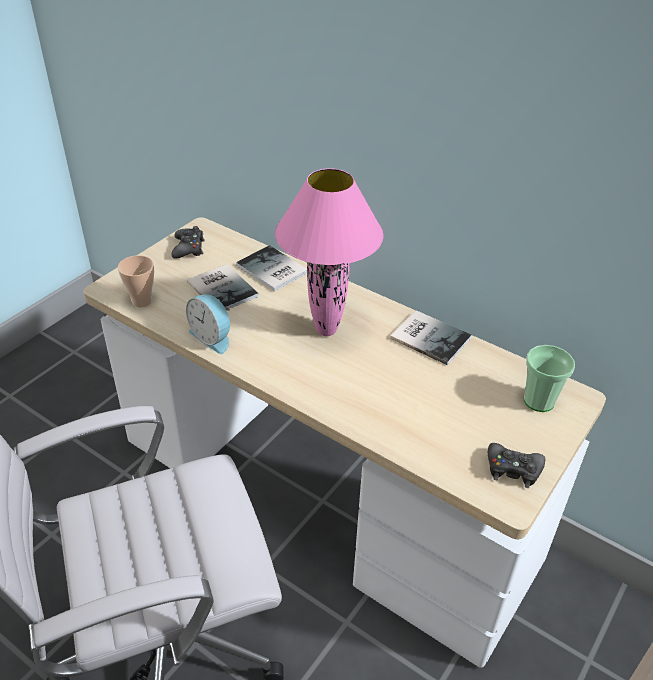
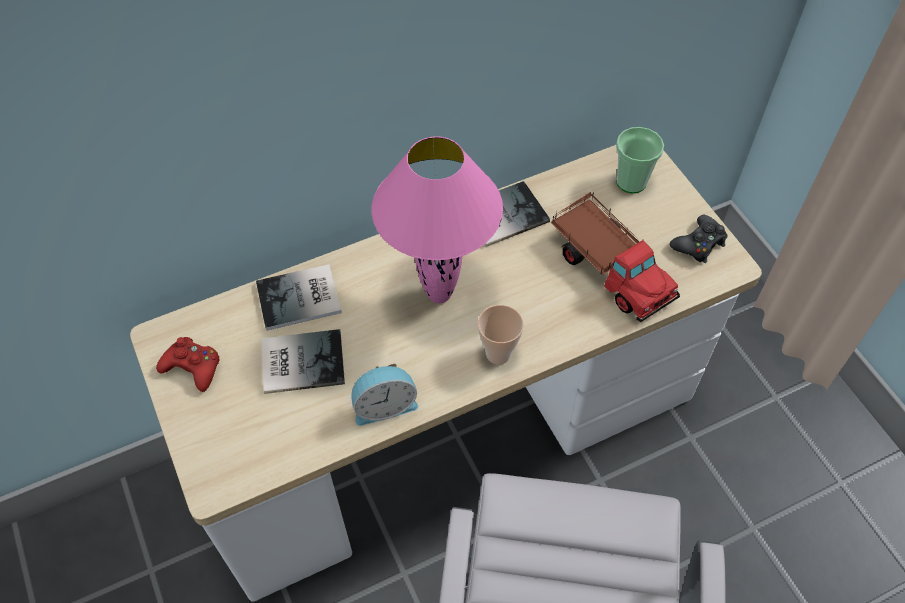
camera: 60 degrees left, 15 degrees up
(142, 301) = (267, 456): cup -> cup (498, 353)
(188, 248) = (193, 367): black game controller -> red game controller
(433, 417) = (610, 267): none -> toy truck

